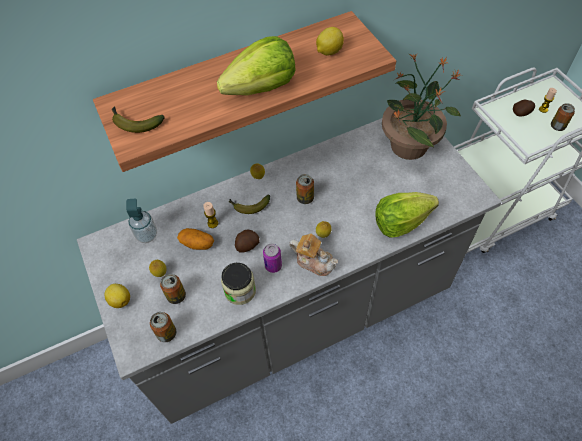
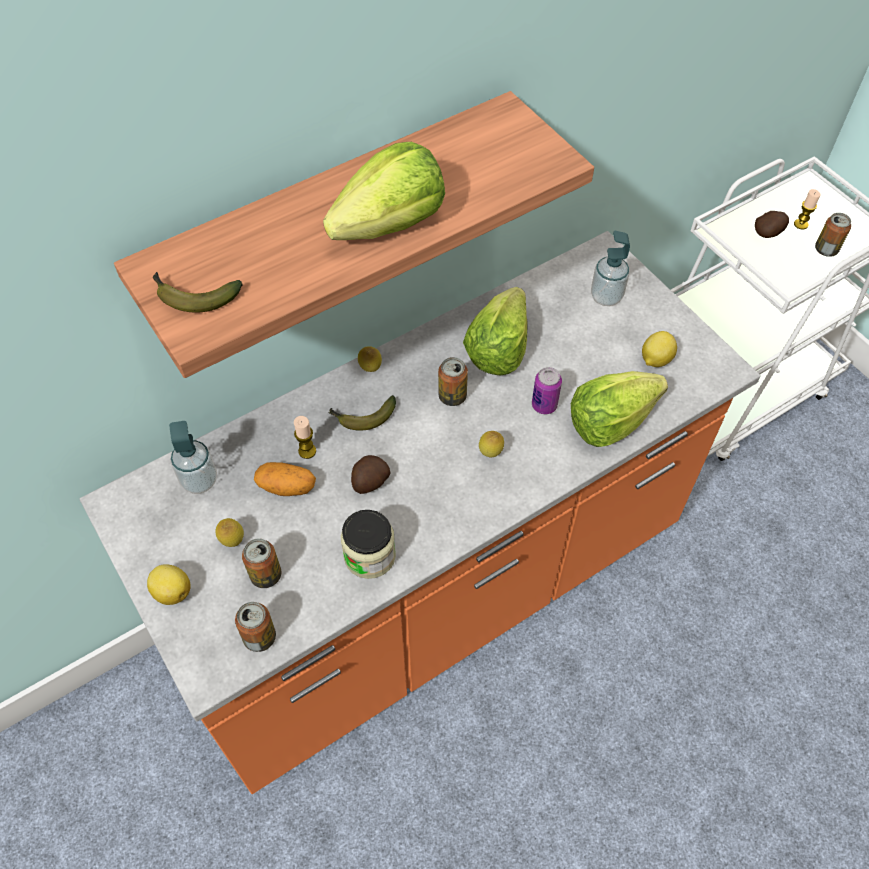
camera: 10 degrees left, 0 degrees up
(273, 266) = (417, 510): can -> can (544, 405)
(296, 316) = (434, 594): grey counter -> orange counter
(314, 261) = (482, 497): teapot -> none
(328, 51) = (486, 159): lemon -> lemon (655, 359)
(337, 171) = (498, 349): none -> lettuce
(409, 145) = (606, 296): potted plant -> soap dispenser

